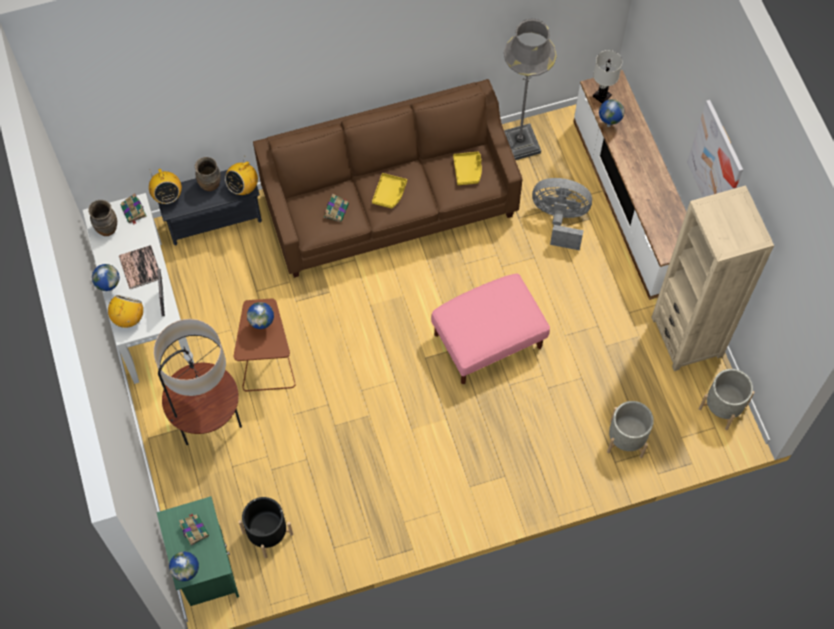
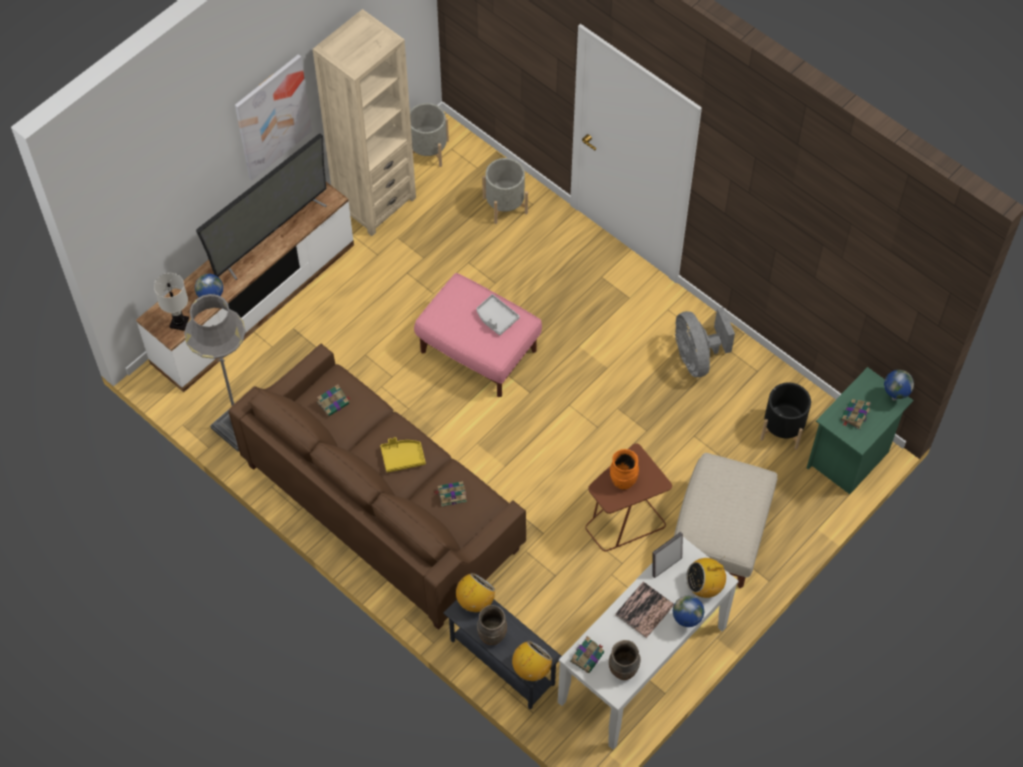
camera: 120 degrees left, 5 degrees down
(209, 425) = (720, 534): floor lamp -> beige ottoman
(243, 187) = (475, 601): radio -> radio turned 60 degrees counterclockwise
(263, 326) = (623, 480): globe -> orange vase
(468, 171) = (333, 403): yellow tray -> book
(481, 329) = (496, 318): none -> grey tray
(560, 220) = (309, 352): grey fan -> grey fan (697, 357)
(653, 192) = (271, 234): none -> television

